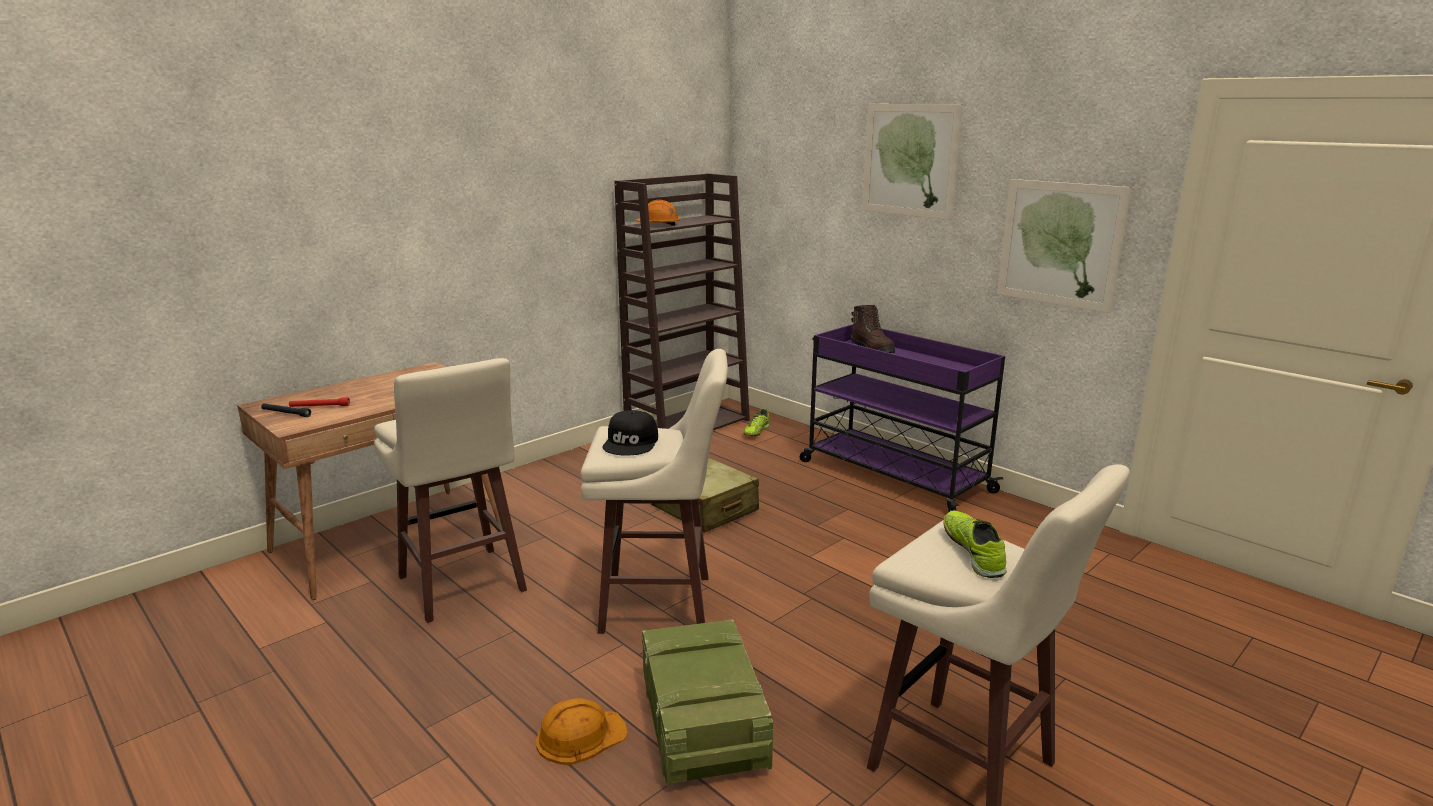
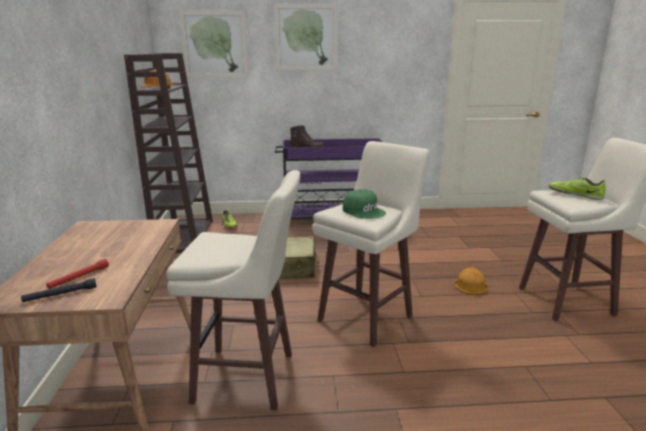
camera: 50 degrees left, 0 degrees up
(580, 736) = (470, 390): orange hard hat -> orange hard hat (470, 284)
(631, 443) = (364, 211): black cap -> green cap
(703, 726) = (492, 348): crate -> none
(1060, 244) = (398, 76): picture -> picture (214, 44)

